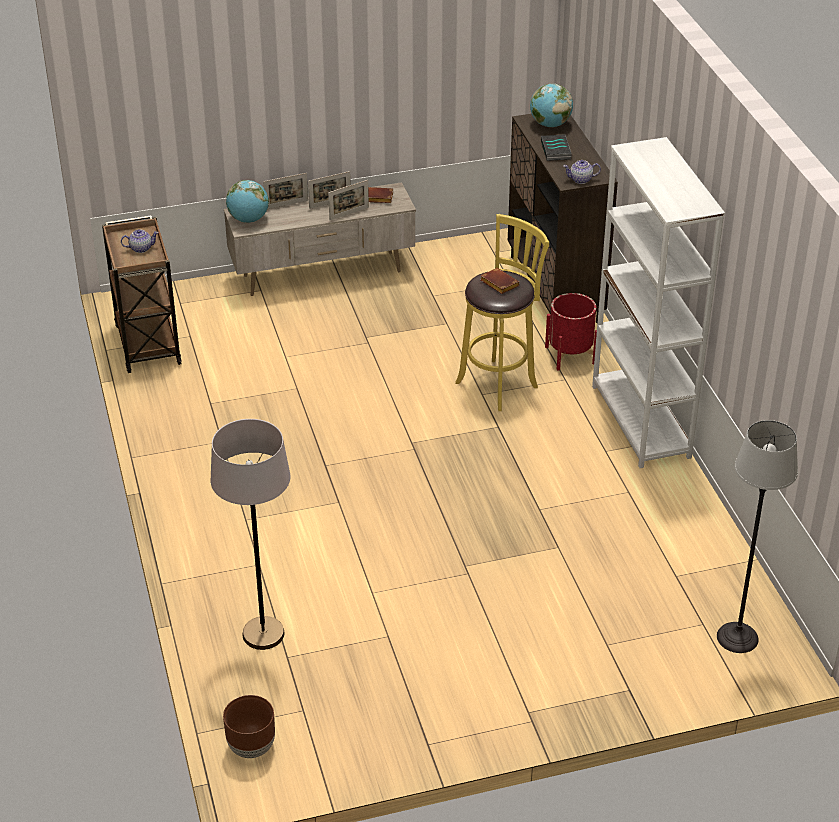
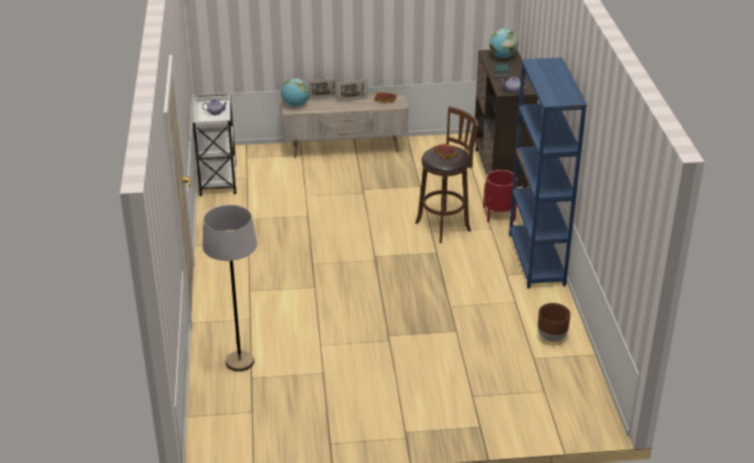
camera: 10 degrees right, 5 degrees down
(147, 343) = (218, 179): brown cart -> white cart
(251, 748) = (211, 430): brown planter -> brown planter (552, 337)
(349, 213) = (363, 107): picture frame -> none
(499, 383) = (445, 226): yellow stool -> brown stool
(640, 422) = (536, 259): white bookcase -> blue bookcase
(737, 638) = (566, 403): floor lamp -> none

